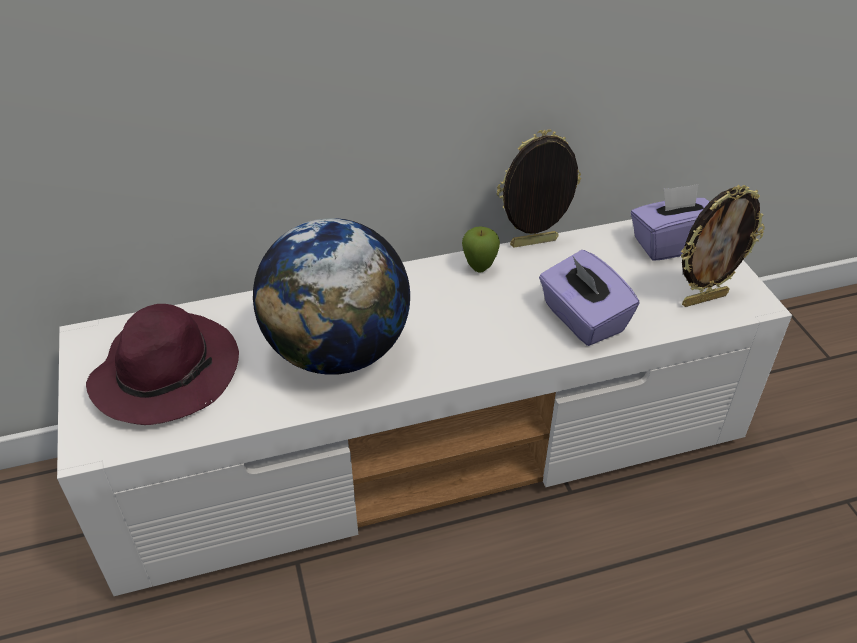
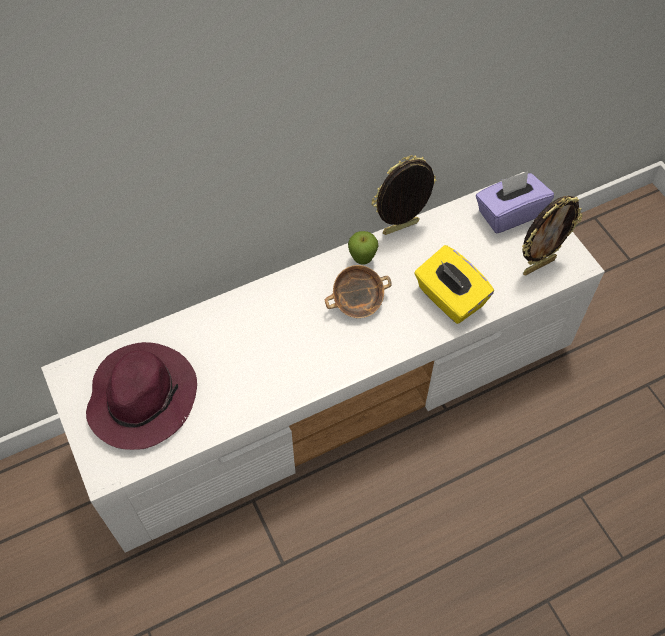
camera: 10 degrees left, 15 degrees up
(338, 351) = (269, 357): globe -> none
(463, 310) = (357, 303): none -> bowl
(582, 319) = (449, 298): purple tissue box -> yellow tissue box

